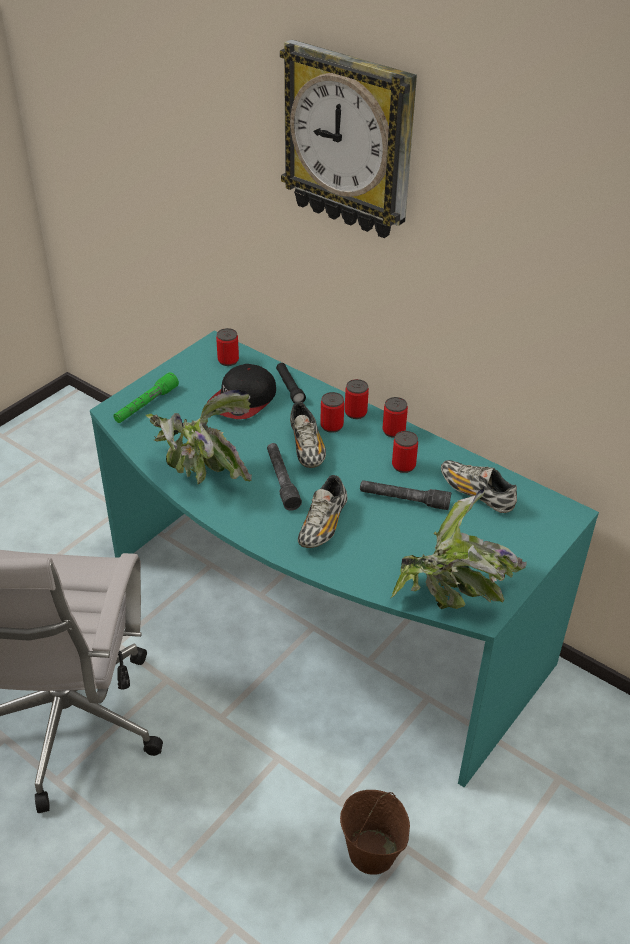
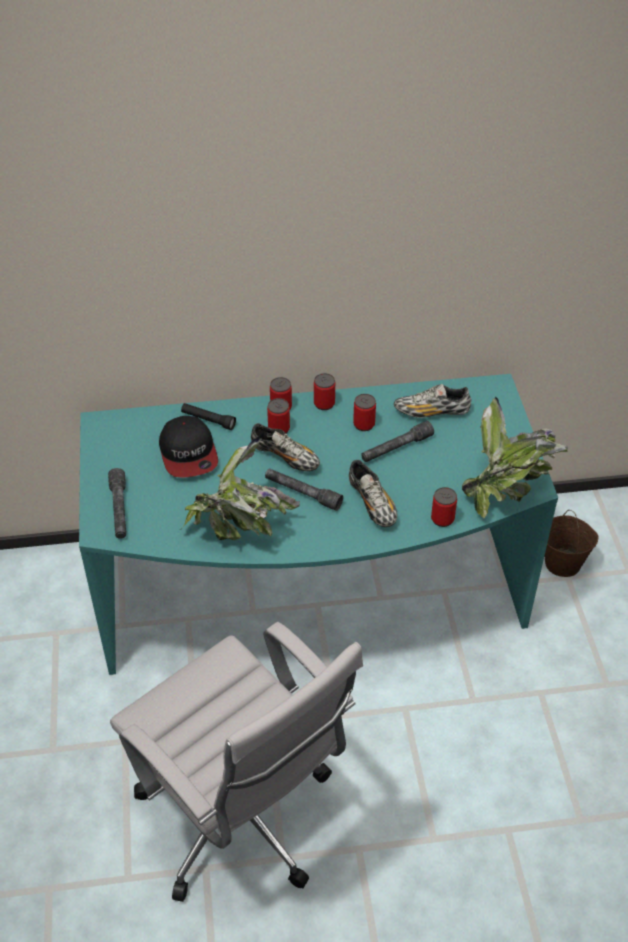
camera: 45 degrees left, 5 degrees up
(146, 405) = (119, 509): green flashlight -> grey flashlight
(228, 360) = (130, 430): can -> can (442, 519)
(349, 141) = (225, 180): wall clock -> none
(372, 853) = (527, 712): brown bucket -> brown bucket (563, 563)

